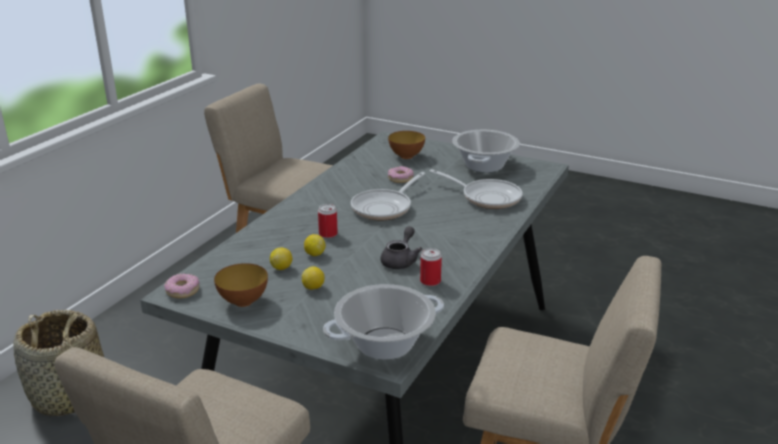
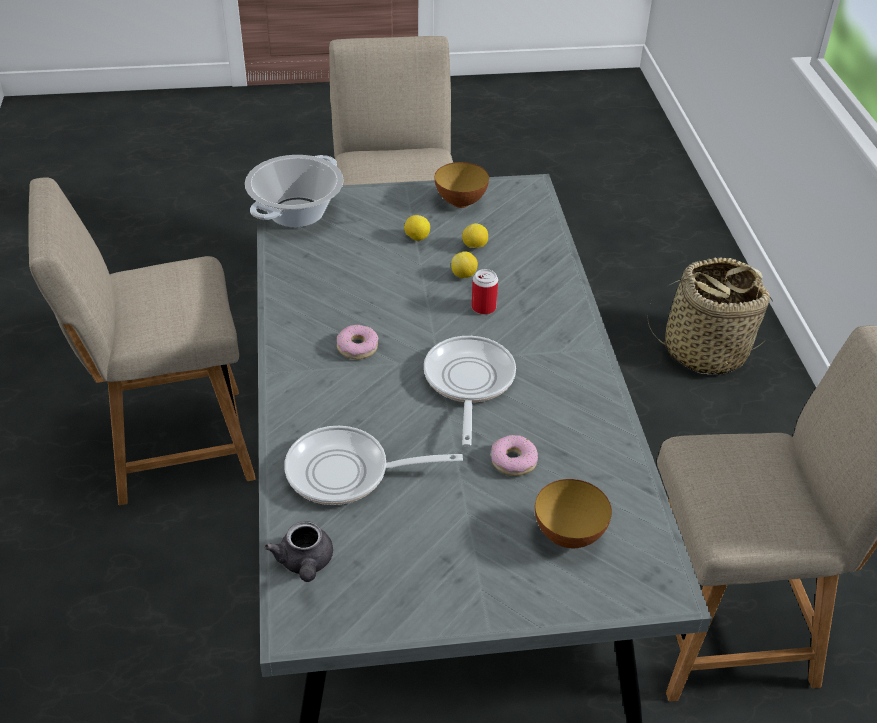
camera: 145 degrees right, 15 degrees up
(183, 291) = (527, 192): donut -> donut (357, 347)
(400, 260) = (364, 304): grey teapot -> grey teapot (305, 563)
(430, 281) = (309, 289): can -> none
(484, 165) = (413, 572): cooking pot -> none

